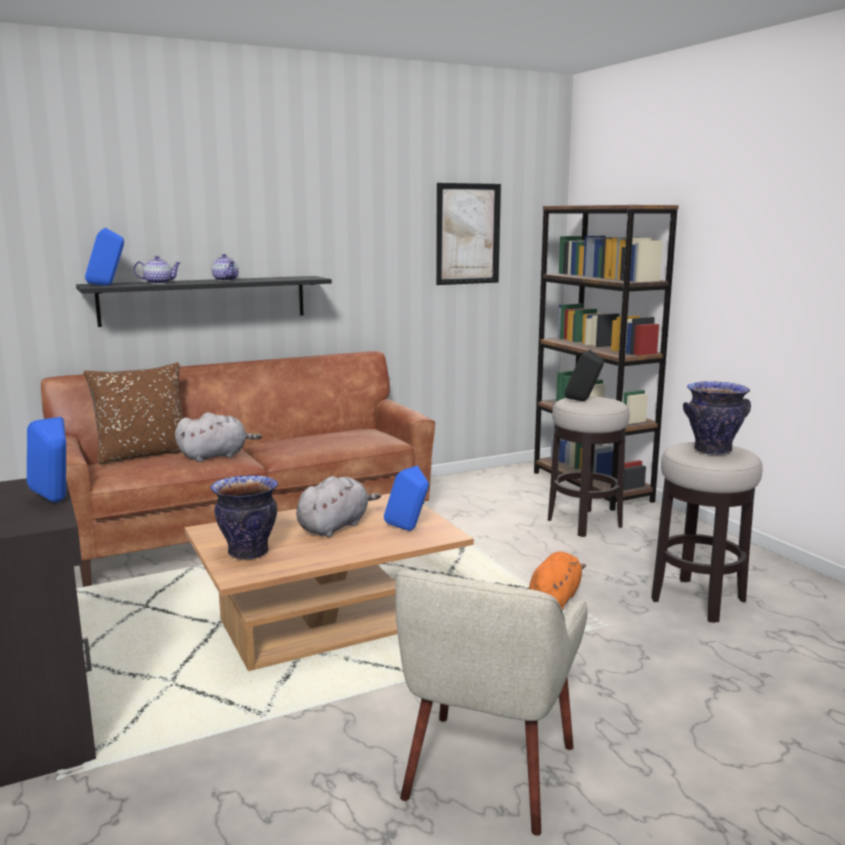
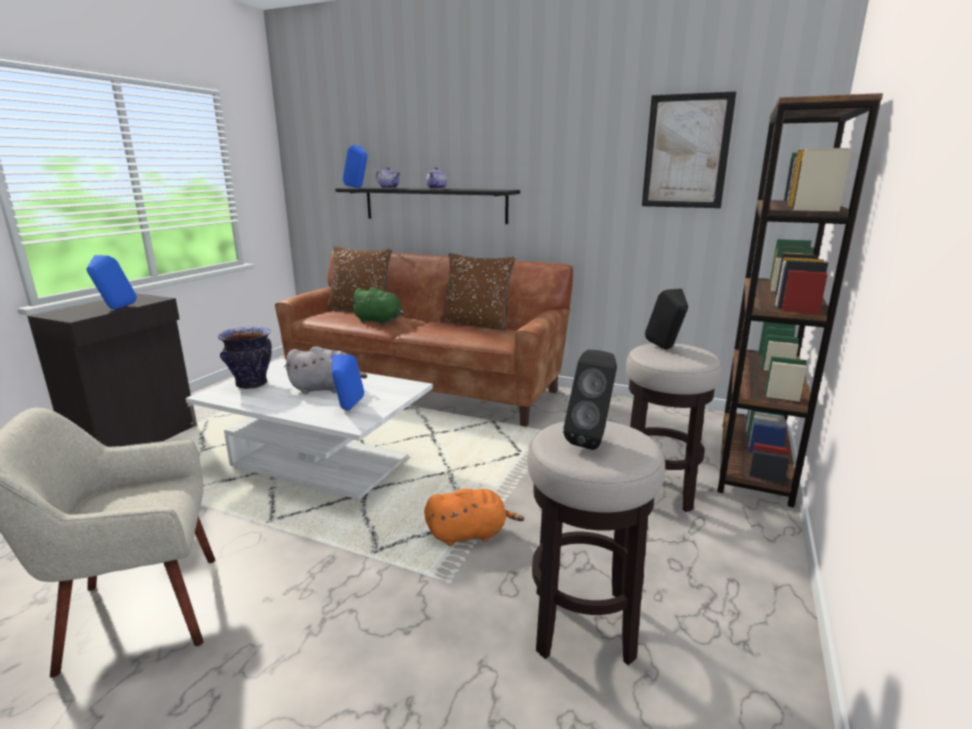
camera: 50 degrees right, 5 degrees up
(216, 456) = (380, 321): grey plush toy -> green plush toy
(316, 433) = (476, 324): none -> brown pillow
(329, 623) = (320, 462): brown coffee table -> white coffee table
(712, 450) = (592, 440): vase -> black speaker

